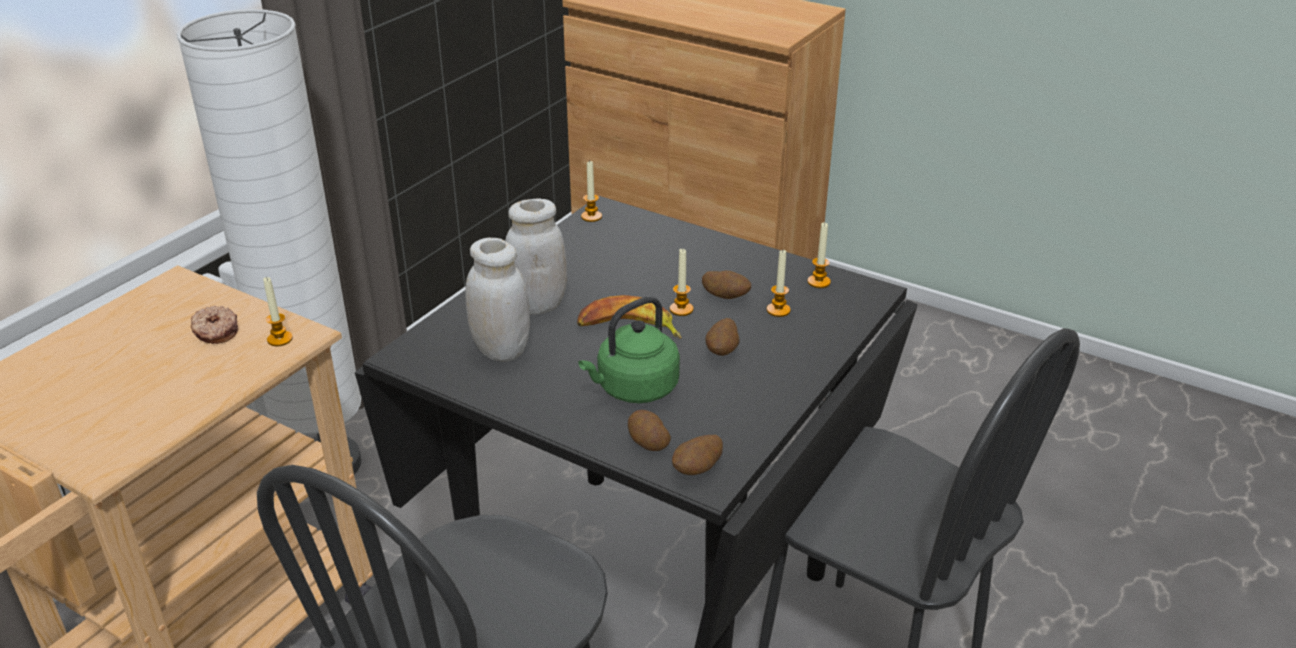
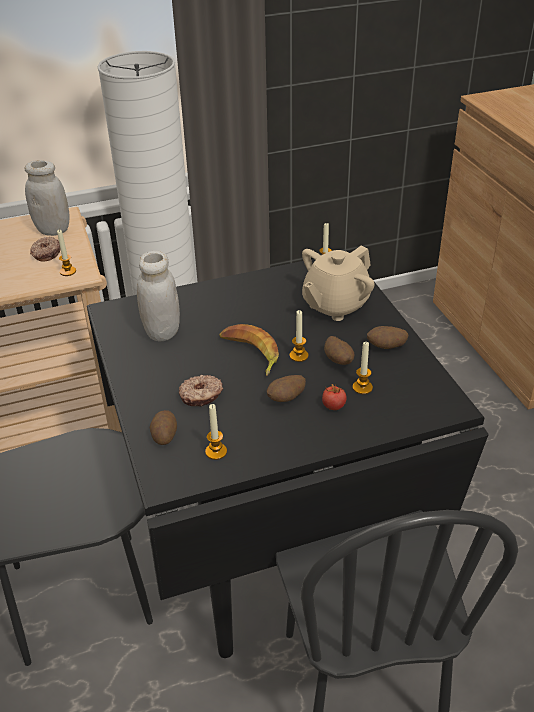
camera: 40 degrees right, 5 degrees up
(537, 305) = (218, 312): white jar -> white jar (53, 230)
(634, 389) = (201, 396): green kettle -> donut
(654, 250) = (335, 305): none -> beige teapot
(697, 470) = (168, 471): potato -> potato (386, 347)
(774, 337) = (334, 406): none -> tomato
(818, 282) = (419, 380): candle -> candle (216, 452)

